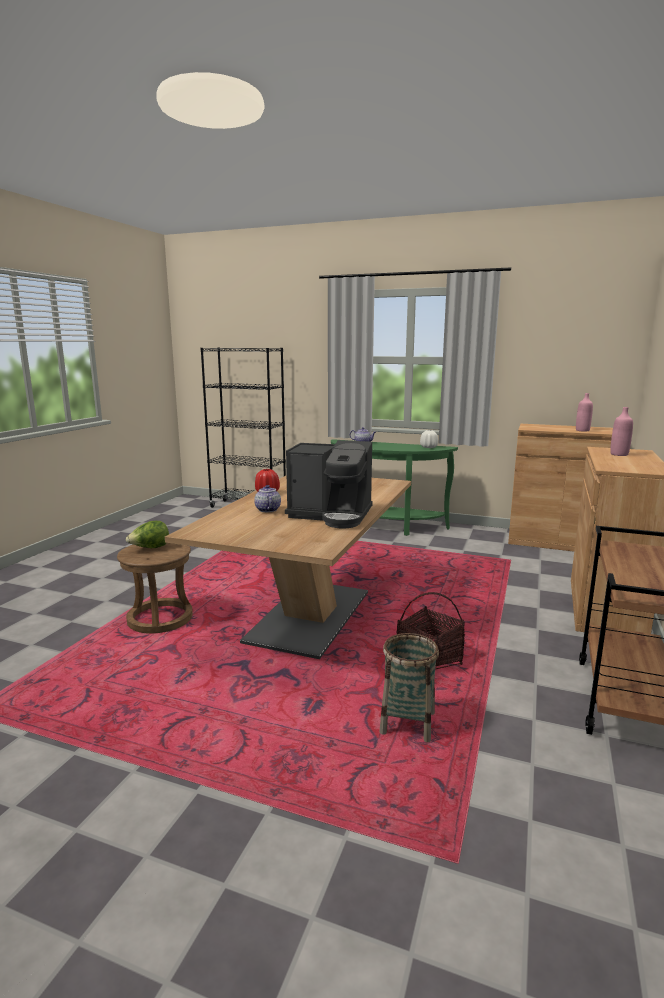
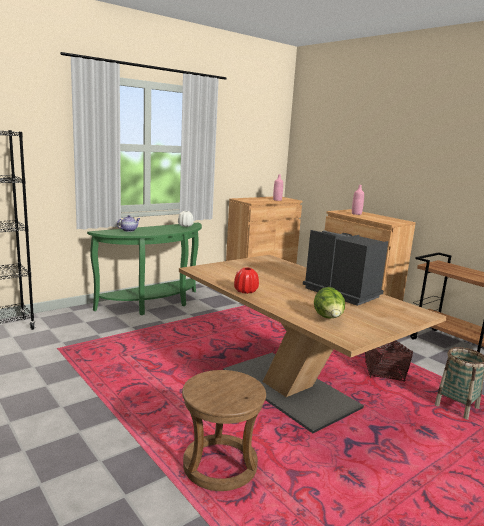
camera: 60 degrees left, 0 degrees up
(150, 548) = (214, 390): lettuce -> lettuce (328, 318)
(267, 510) = (303, 303): teapot -> none
(331, 515) = (341, 292): coffee machine -> coffee machine turned 90 degrees counterclockwise

